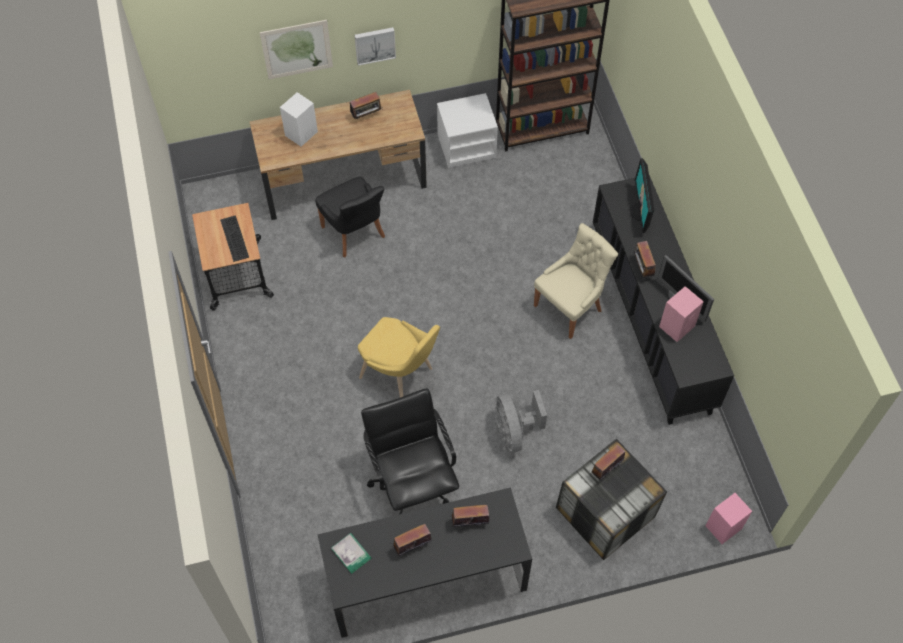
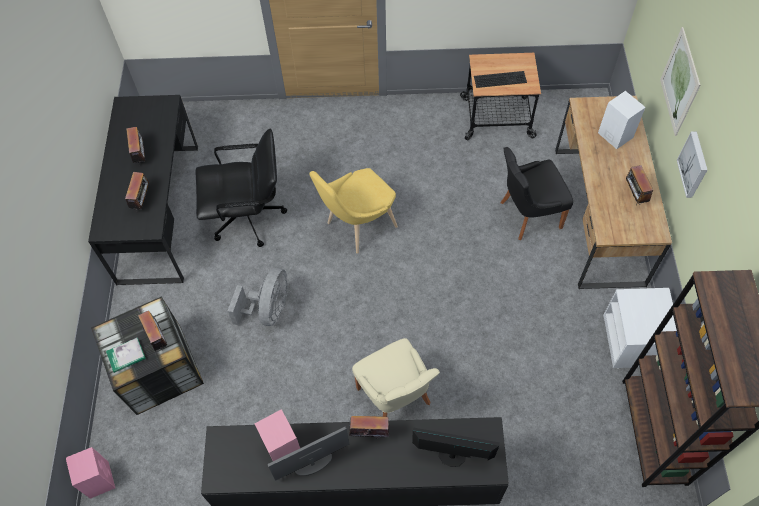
camera: 105 degrees right, 0 degrees up
(351, 553) = (153, 114): book -> book (126, 356)
(514, 431) = (269, 310): grey fan -> grey fan turned 105 degrees clockwise

